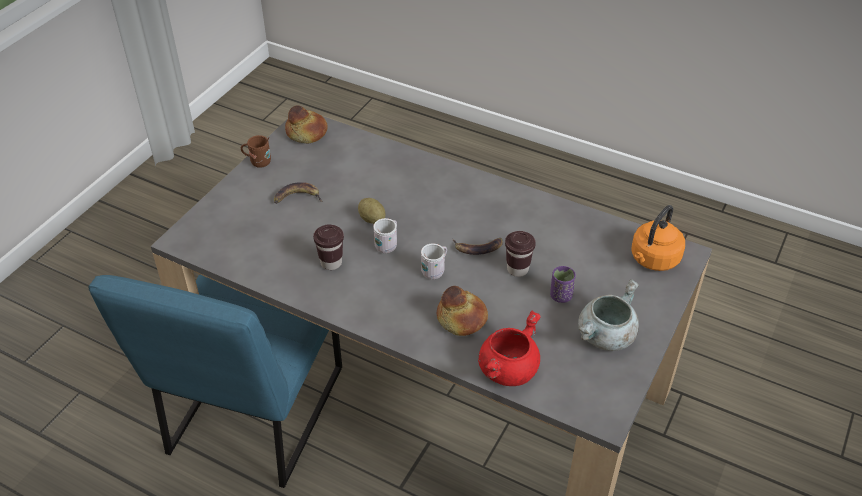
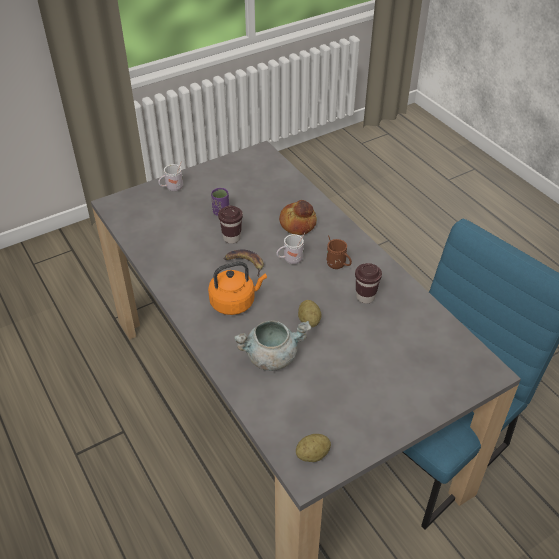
camera: 150 degrees left, 0 degrees up
(258, 162) = (384, 436): brown mug -> brown mug (338, 265)
(297, 197) = (363, 372): banana -> none
(306, 133) = (312, 455): bread -> potato
(387, 245) = (311, 293): white mug -> white mug (172, 188)
(507, 369) = (293, 189): red cooking pot -> none
(606, 337) = (219, 182): grey cooking pot -> grey cooking pot (272, 356)
(653, 260) = (136, 209): orange kettle -> orange kettle (235, 302)

